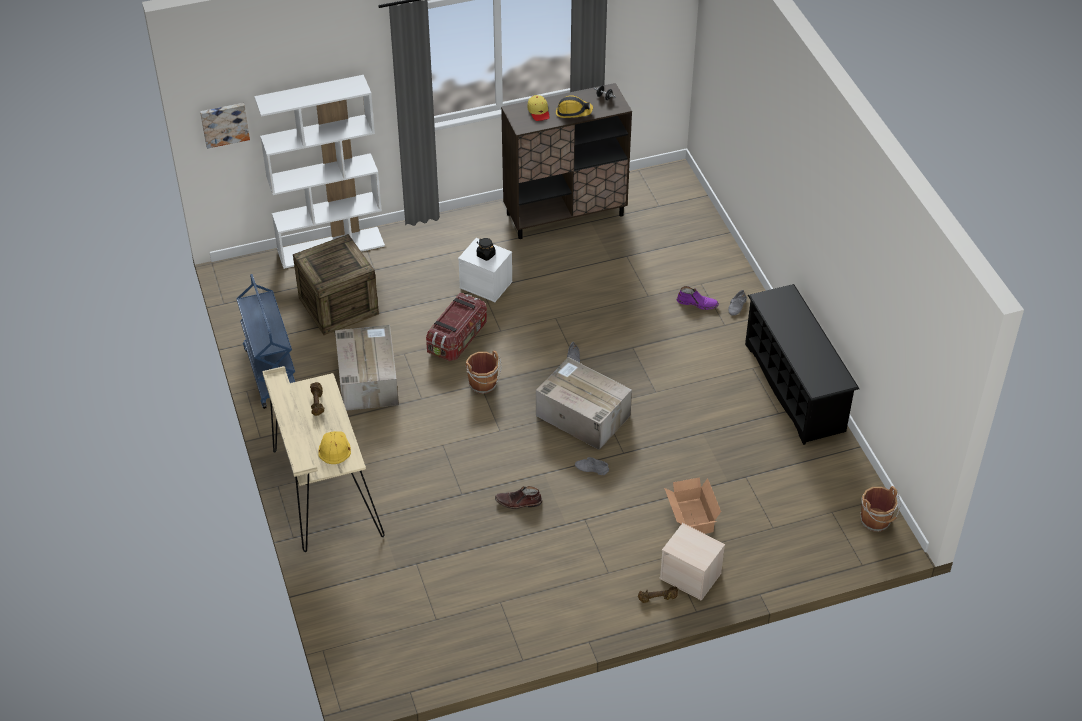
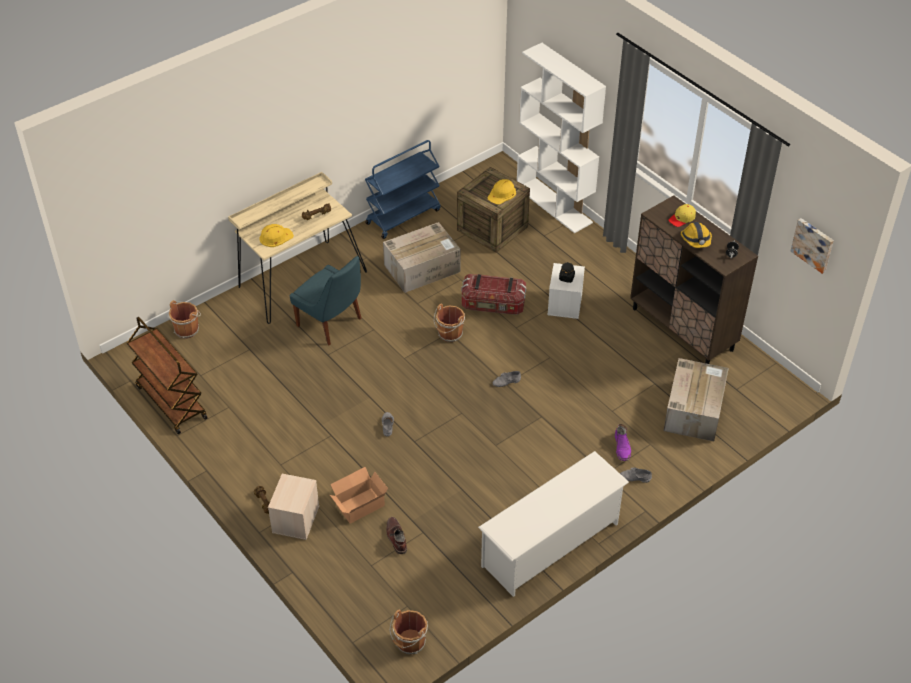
camera: 70 degrees right, 0 degrees up
(224, 124) = (524, 49): picture -> picture (813, 244)
(344, 257) = (502, 194): none -> yellow hard hat
(350, 617) = (187, 329): none -> brown bucket
(413, 479) = (331, 323): none -> blue chair
(466, 656) = (171, 402): none -> brown cart
(518, 502) = (332, 390): brown boot -> brown boot (396, 537)
(582, 415) = (444, 403): cardboard box -> cardboard box (693, 409)
(795, 387) = (551, 545): black shoe rack -> white shoe rack

